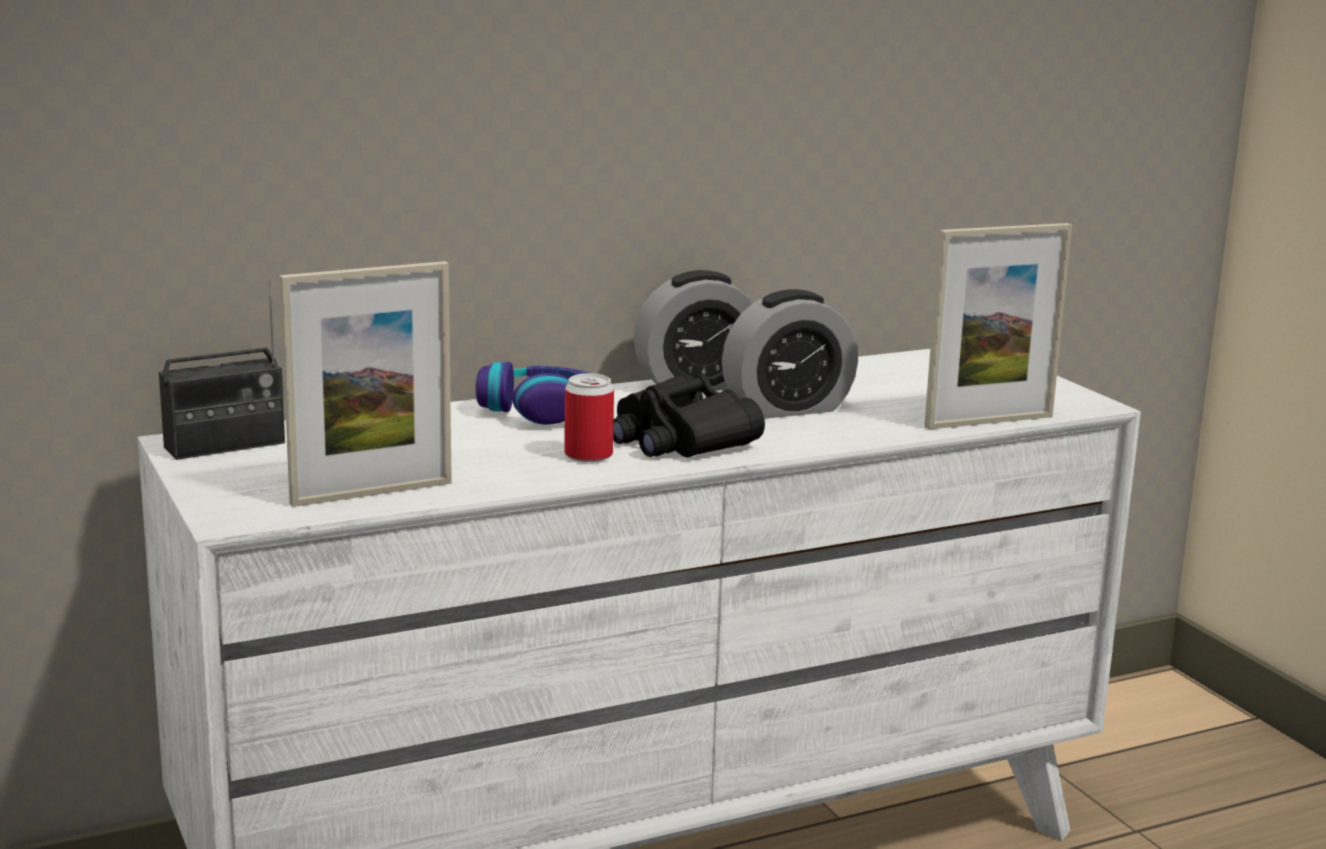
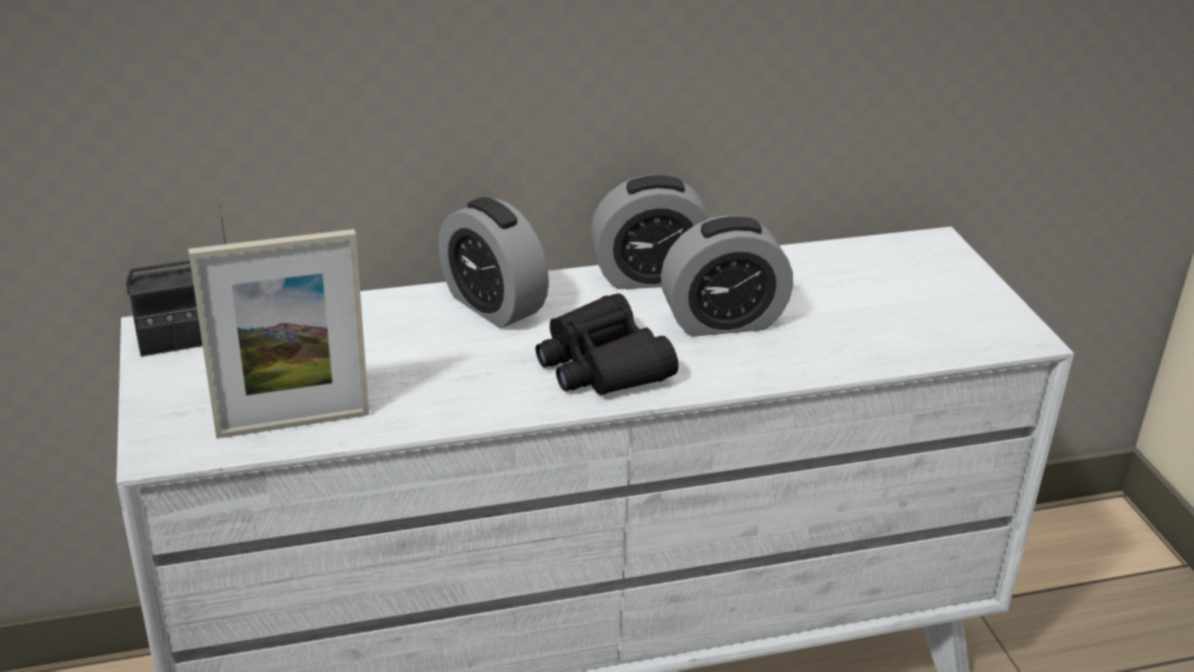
camera: 10 degrees right, 15 degrees up
(543, 409) = (493, 305): headphones -> alarm clock
(588, 455) = (509, 382): can -> none
(989, 421) = (913, 359): picture frame -> none

